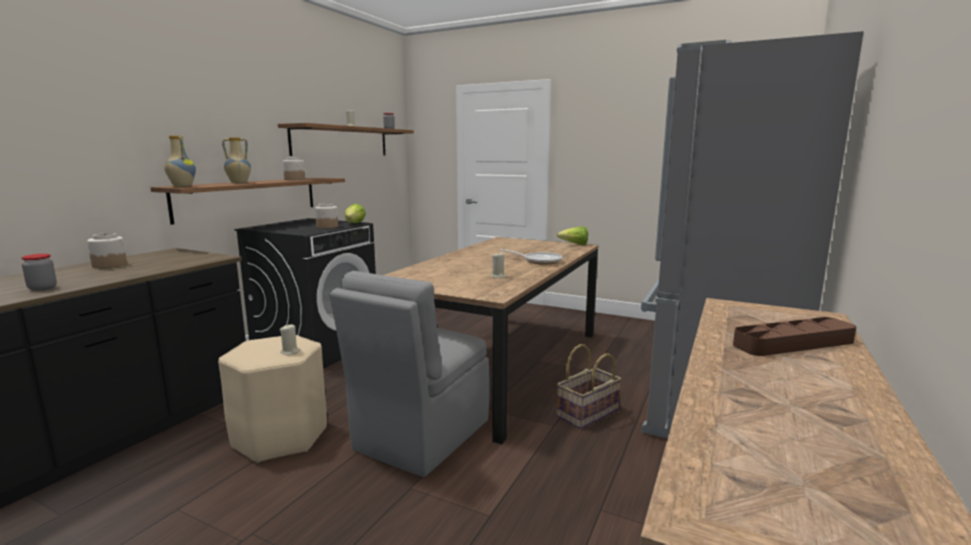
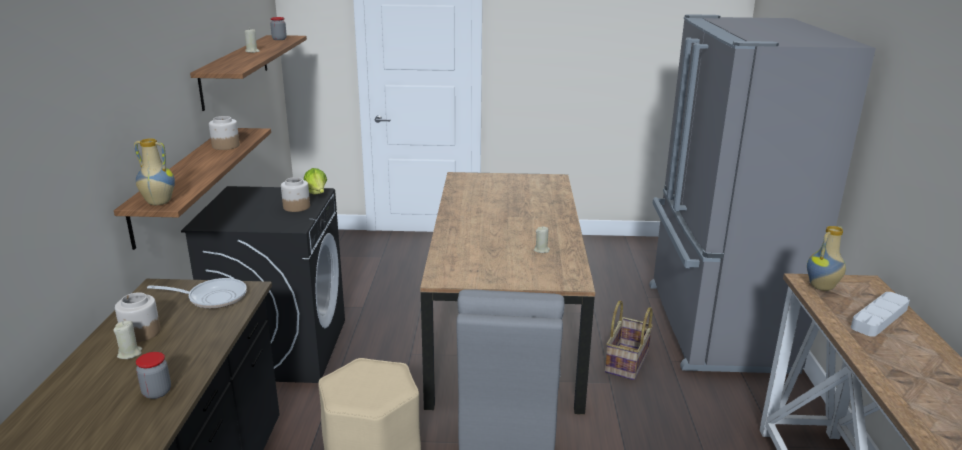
camera: 25 degrees left, 10 degrees up
(239, 183) = (194, 175): vase -> vase (822, 287)
(290, 352) = (394, 383): beige candle -> beige candle (130, 353)
(539, 261) = (547, 215): frying pan -> frying pan (213, 297)
(575, 244) = (546, 177): lettuce -> none
(793, 343) = (879, 318): brown tray -> grey tray

